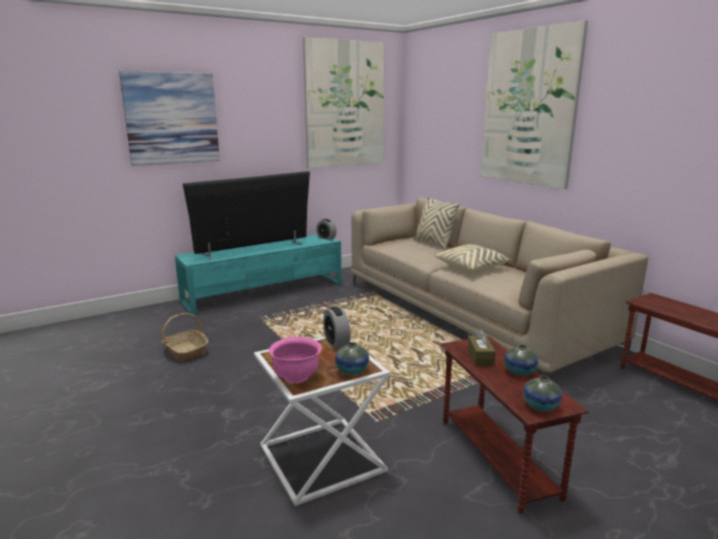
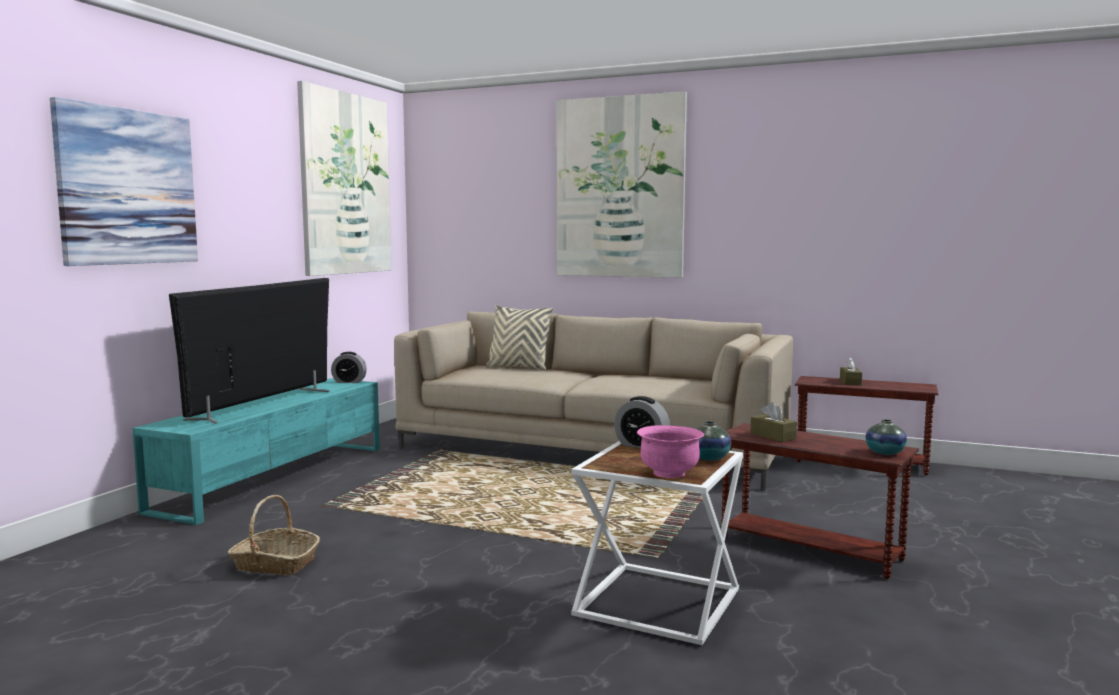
camera: 35 degrees left, 10 degrees down
(472, 267) = (609, 380): beige pillow -> none
(519, 371) = (823, 438): vase -> none
(685, 311) = (850, 382): none -> brown tissue box

